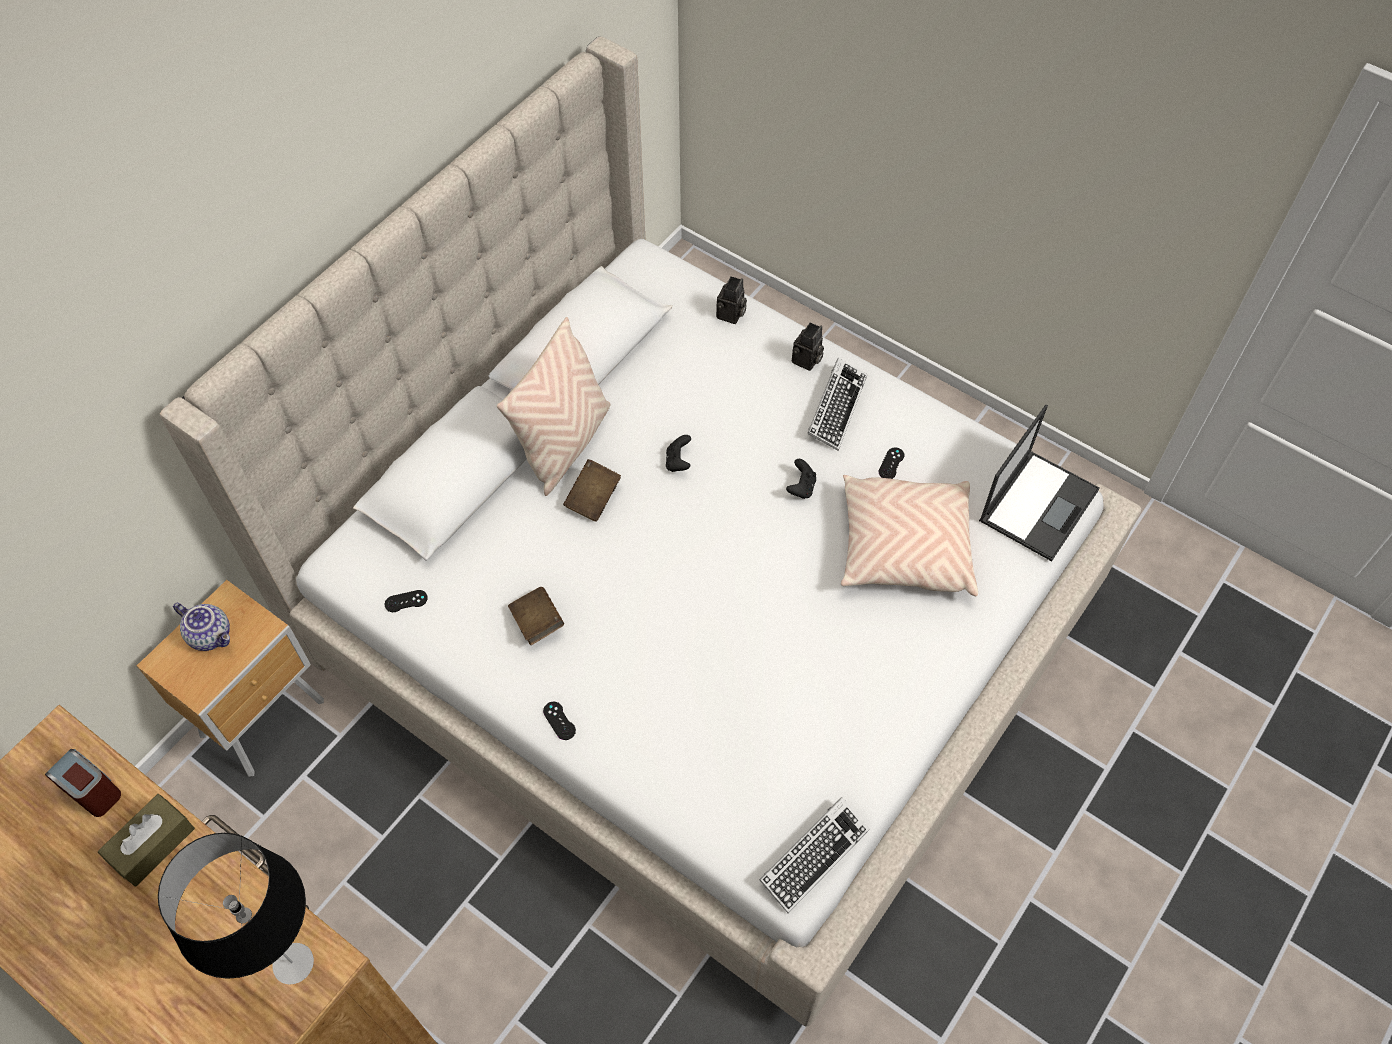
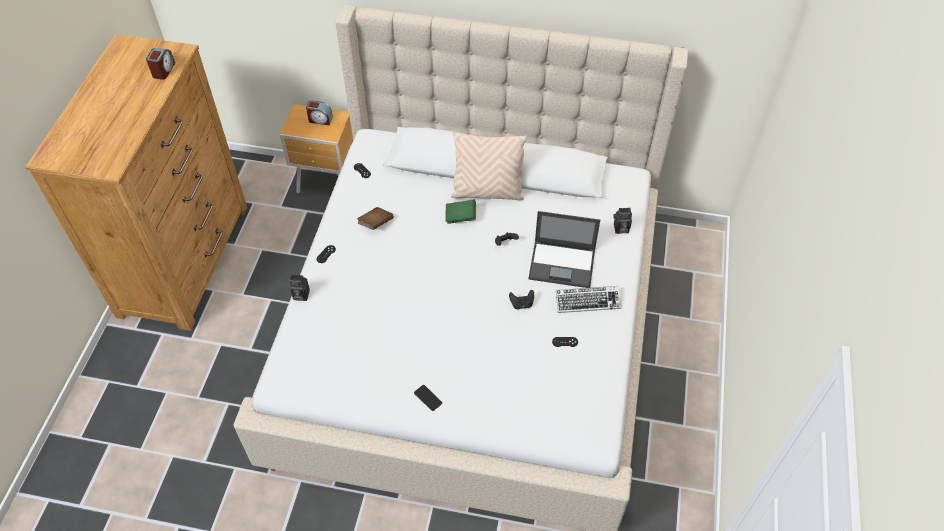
camera: 65 degrees right, 5 degrees down
(152, 845) = (146, 97): brown tissue box -> none
(211, 634) = (320, 120): teapot -> alarm clock
(291, 964) = (108, 159): table lamp -> none
(593, 498) = (460, 217): brown book -> green book
(807, 361) = (612, 276): camera -> camera (300, 295)
(813, 856) = (297, 389): keyboard -> none
(904, 547) = (510, 367): beige pillow -> none
(910, 672) = (428, 398): none -> phone
(1039, 504) = (582, 429): laptop -> laptop (563, 264)

